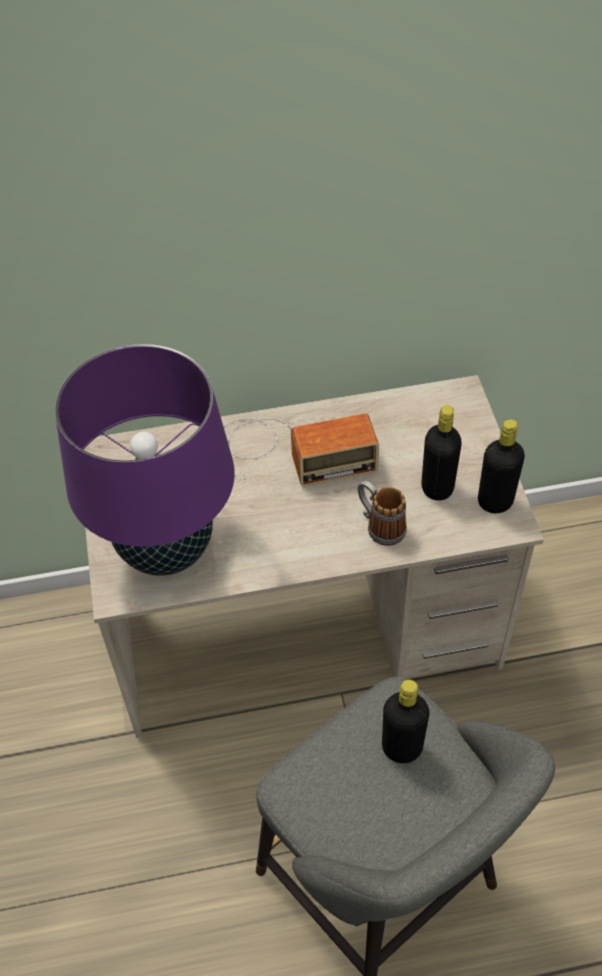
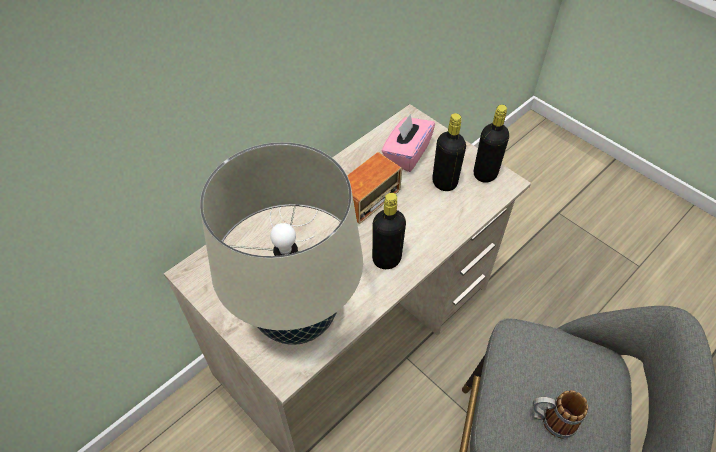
camera: 35 degrees left, 0 degrees up
(165, 548) = (296, 317): purple table lamp -> beige table lamp
(380, 526) = (430, 224): mug -> mug (551, 420)
(402, 747) = (549, 364): black bottle -> black bottle (386, 259)
(421, 434) = (406, 154): none -> pink tissue box

